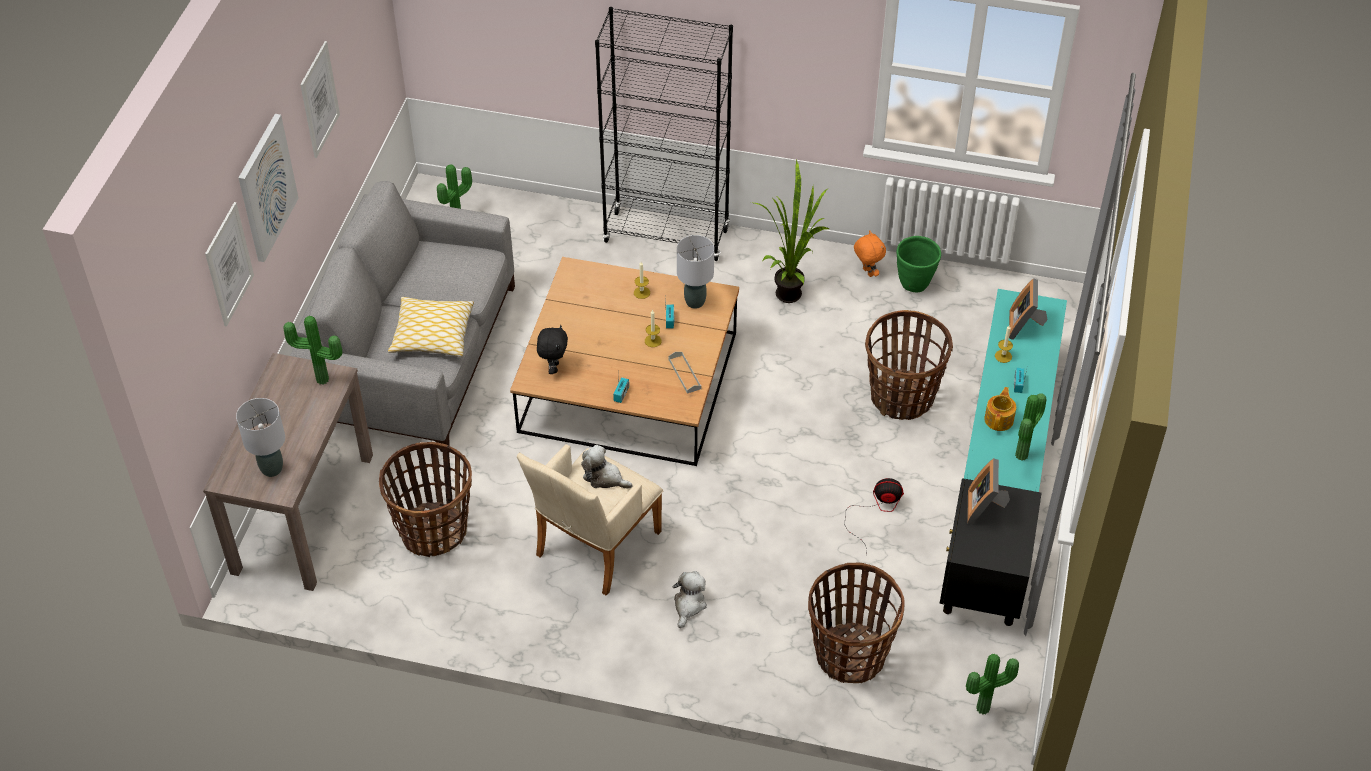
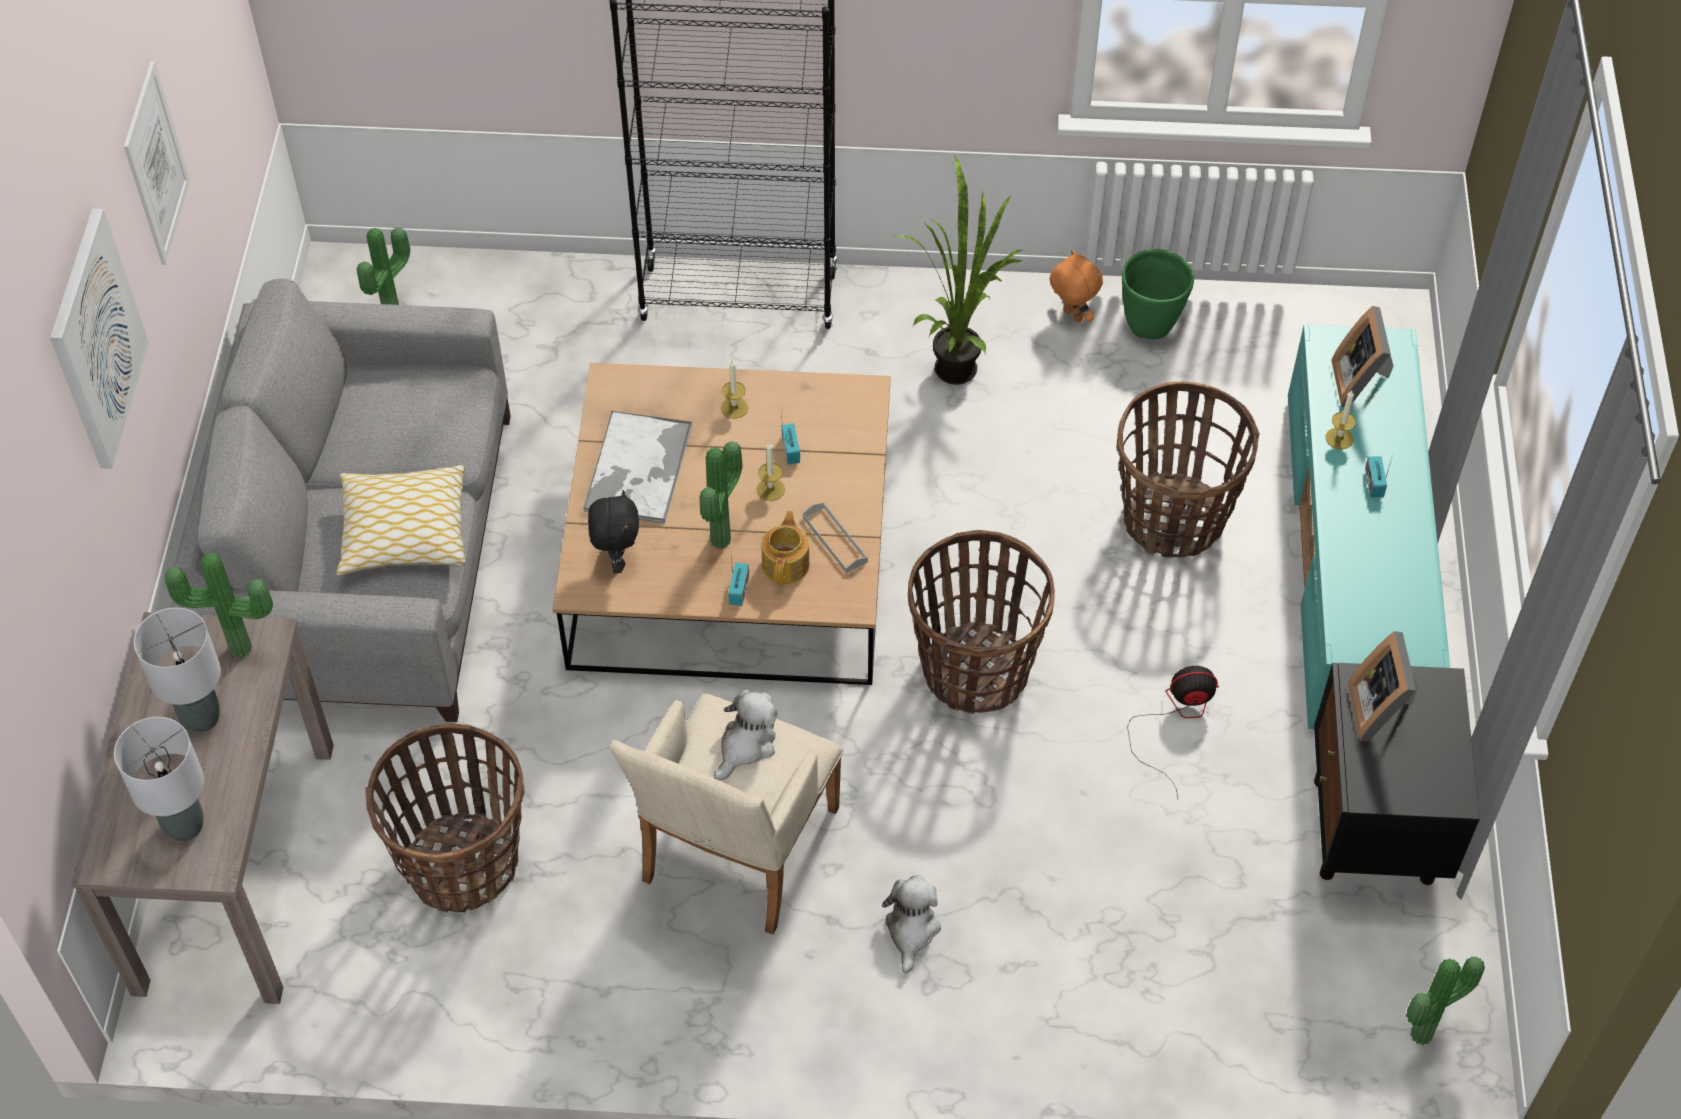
camera: 10 degrees left, 5 degrees up
(229, 264) = (56, 491): picture -> none
(577, 319) = (638, 469): none -> tray
(604, 477) = (746, 745): plush toy -> plush toy turned 105 degrees clockwise
(694, 302) = (824, 412): grey table lamp -> grey table lamp (201, 718)
(849, 654) = (1189, 975): basket -> basket (974, 670)
(999, 419) = (1359, 547): teapot -> teapot (786, 563)
(1024, 456) = (1412, 605): potted plant -> potted plant (724, 541)

